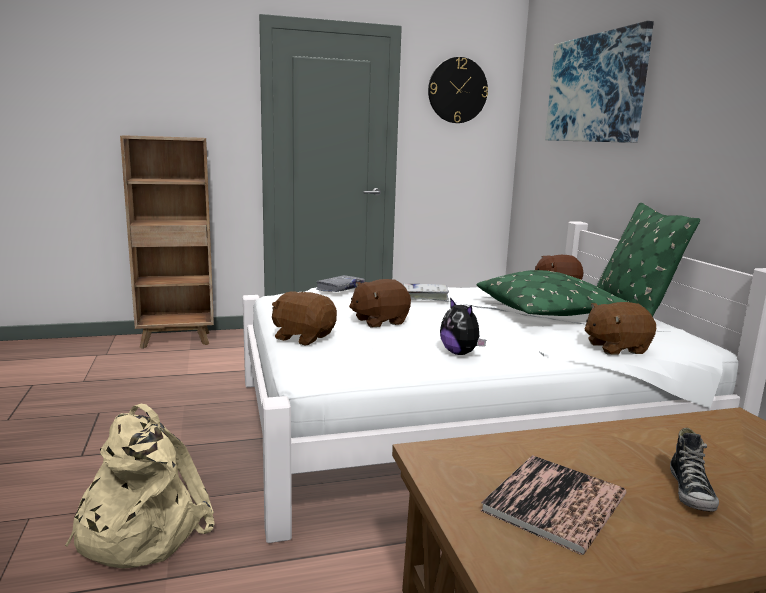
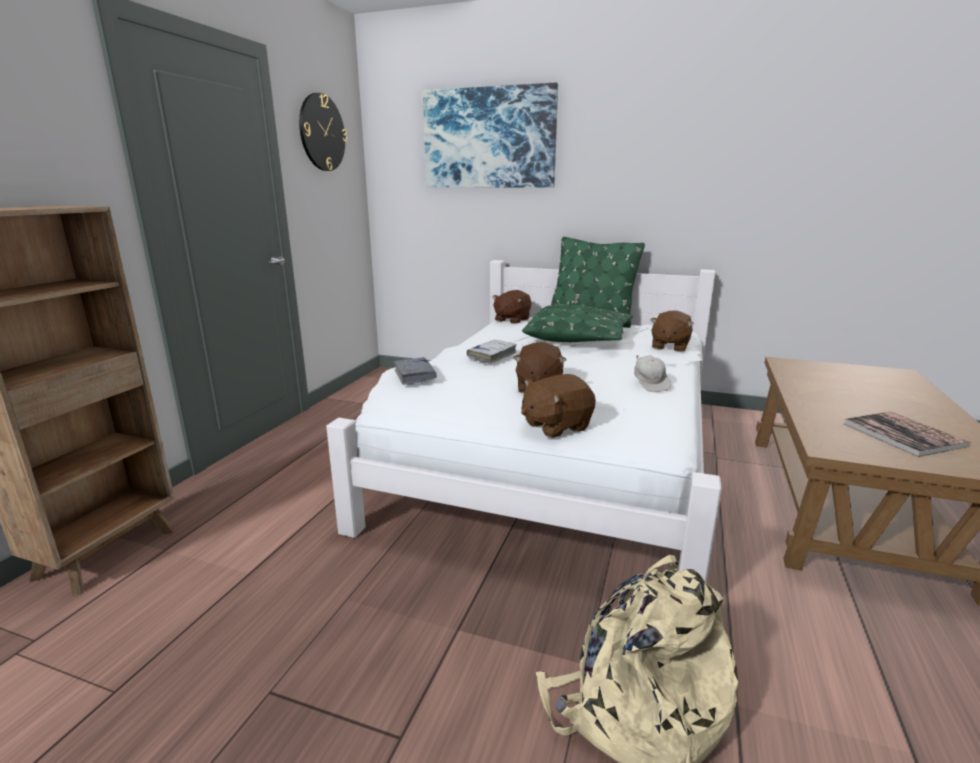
camera: 55 degrees left, 5 degrees up
(460, 353) = (650, 384): plush toy -> white cap
(691, 492) = (883, 401): shoe -> none

